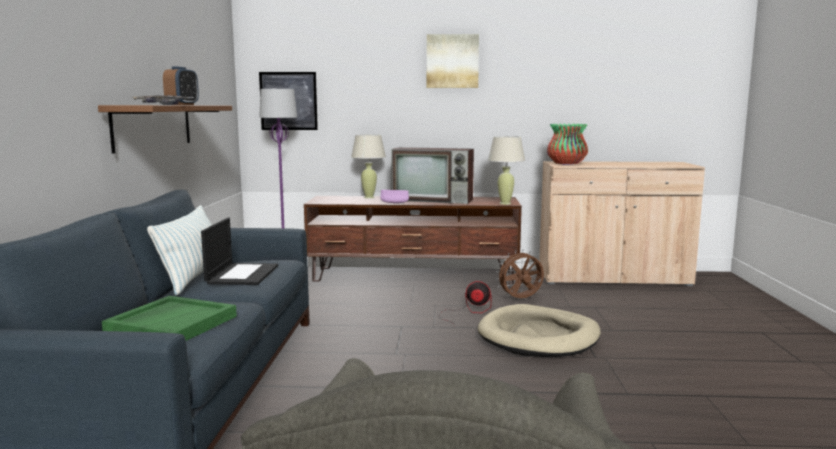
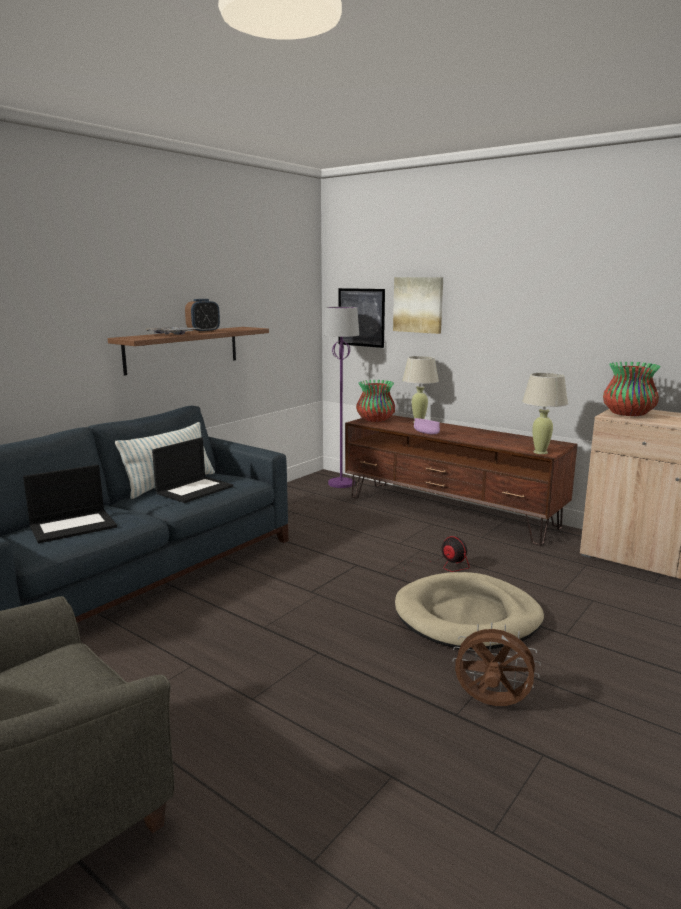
camera: 35 degrees right, 5 degrees up
(172, 324) = (73, 526): green tray -> laptop
(327, 200) = (375, 420): none -> vase
(434, 200) = (473, 435): television -> none
(452, 61) = (518, 279): picture -> picture (418, 304)
(520, 299) = (518, 567): brown fan -> brown fan (491, 704)

